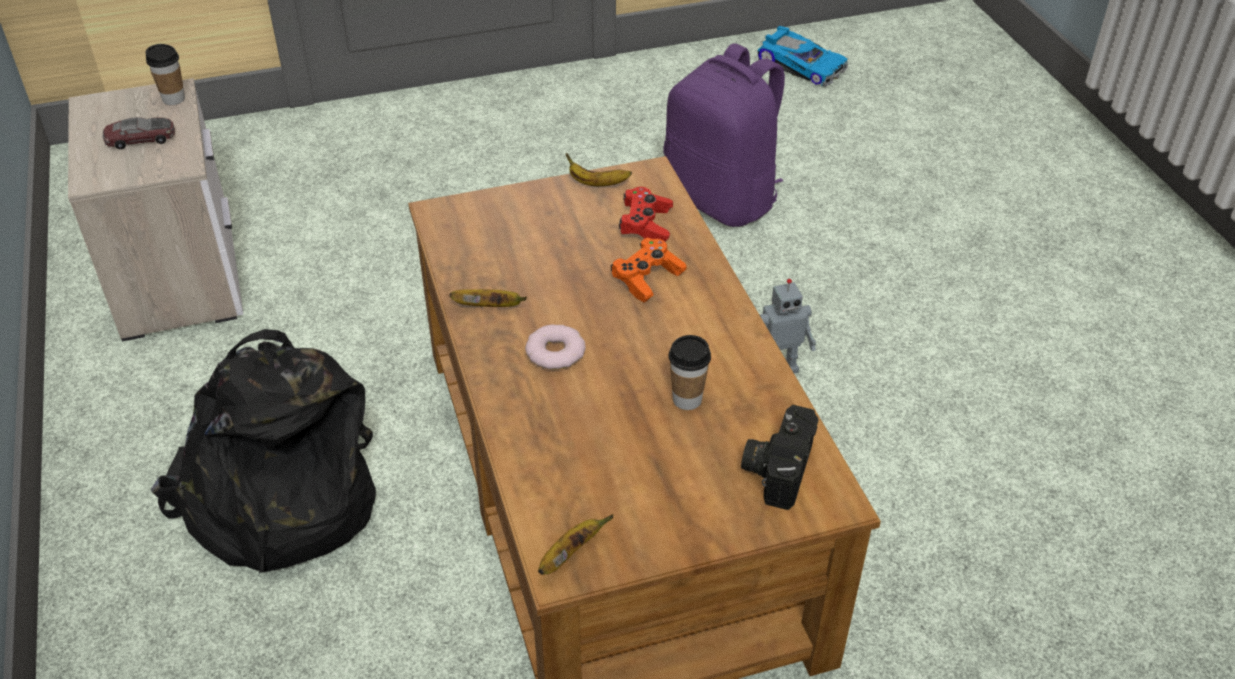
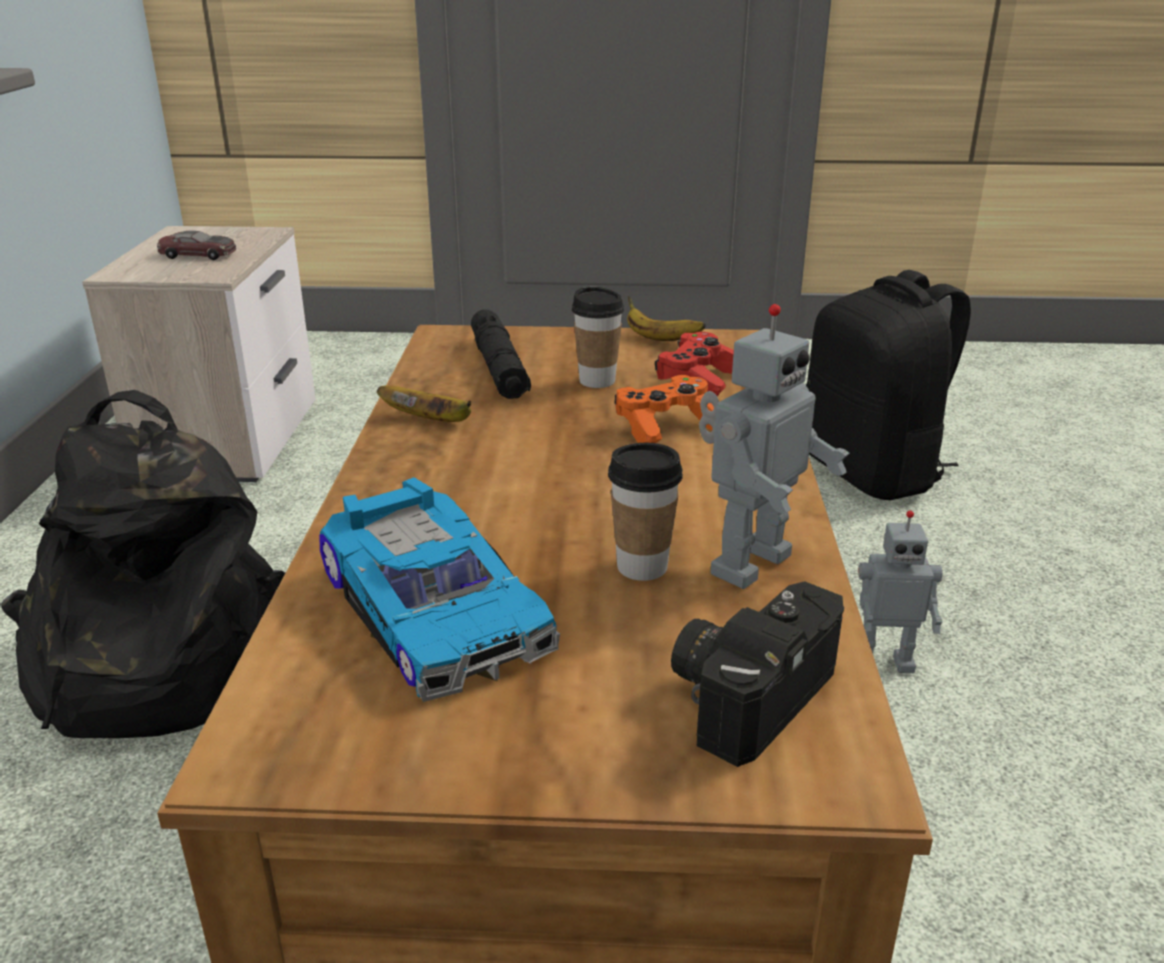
camera: 20 degrees right, 15 degrees down
(173, 99) = (259, 236): cup -> cup (597, 381)
(502, 241) = (499, 368): none -> black flashlight
(555, 352) = (480, 477): donut -> none
(570, 554) = (287, 735): banana -> none
(722, 199) = (872, 473): purple backpack -> black backpack
(741, 382) = (746, 563): none -> toy robot
(802, 65) = (1016, 373): toy car -> toy car (437, 608)

